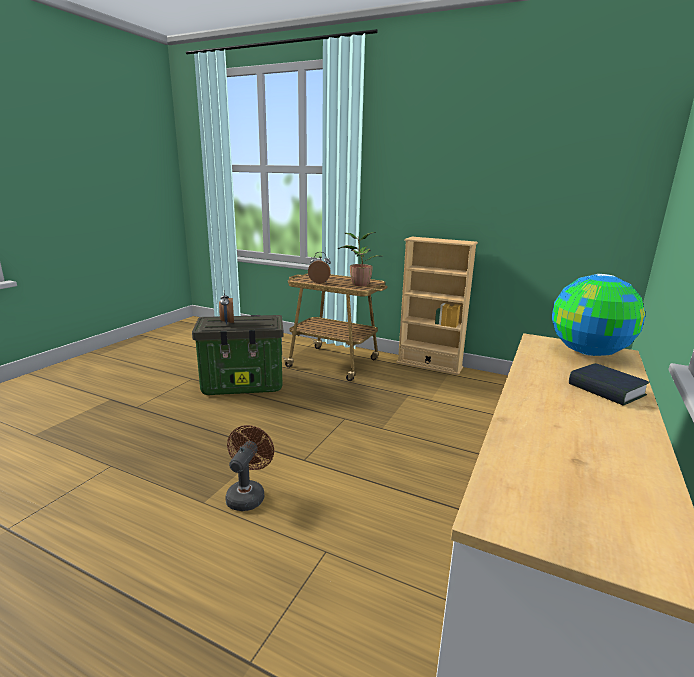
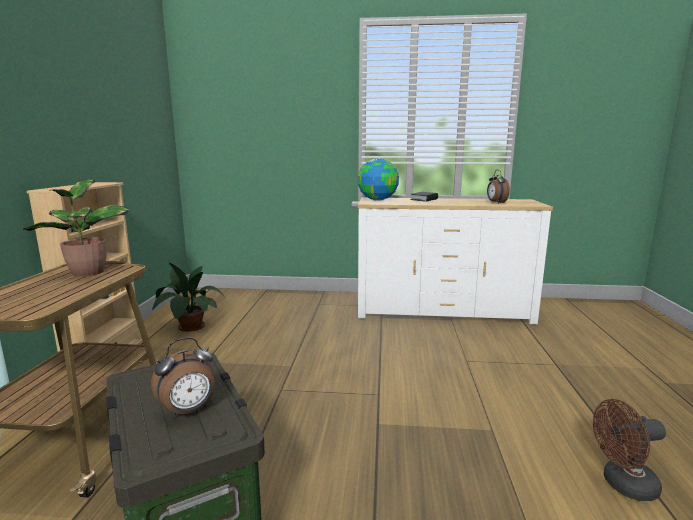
camera: 110 degrees left, 5 degrees down
(248, 494) = (455, 409): brown fan -> brown fan (623, 485)
(320, 282) = (69, 292): alarm clock -> alarm clock (496, 203)
(486, 391) = (189, 327): none -> potted plant

